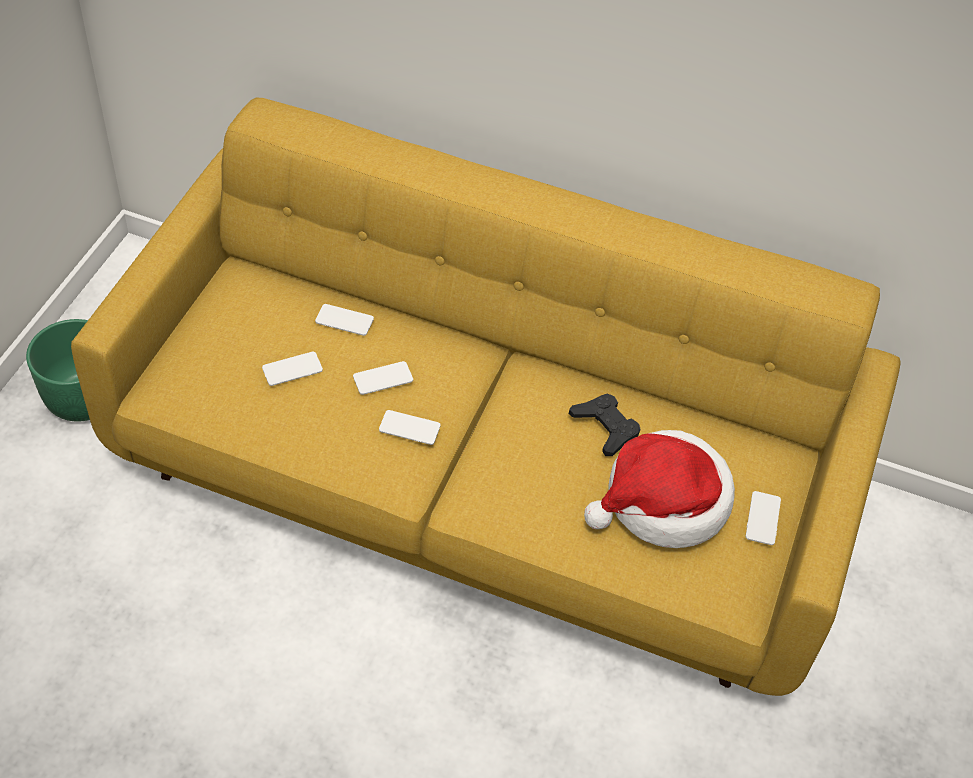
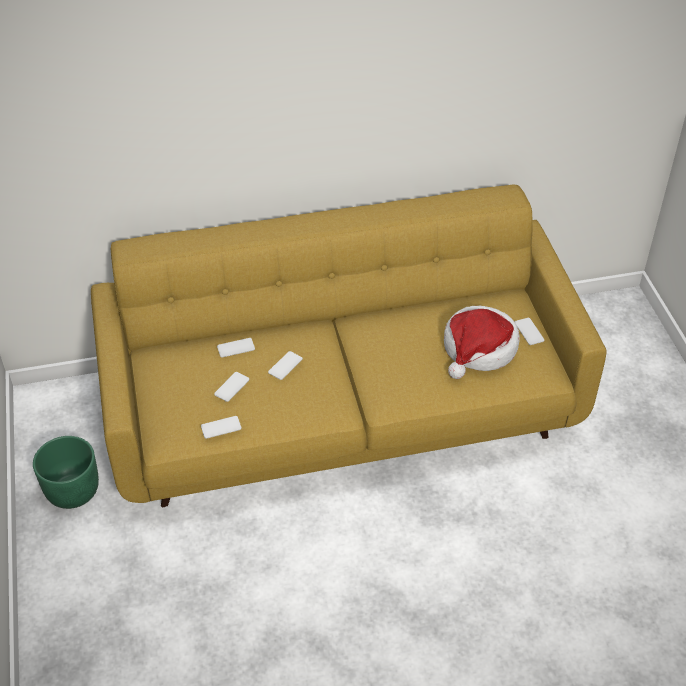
camera: 30 degrees left, 5 degrees down
(409, 428) = (321, 383): phone -> phone (221, 427)
(605, 428) = (420, 329): black game controller -> none

